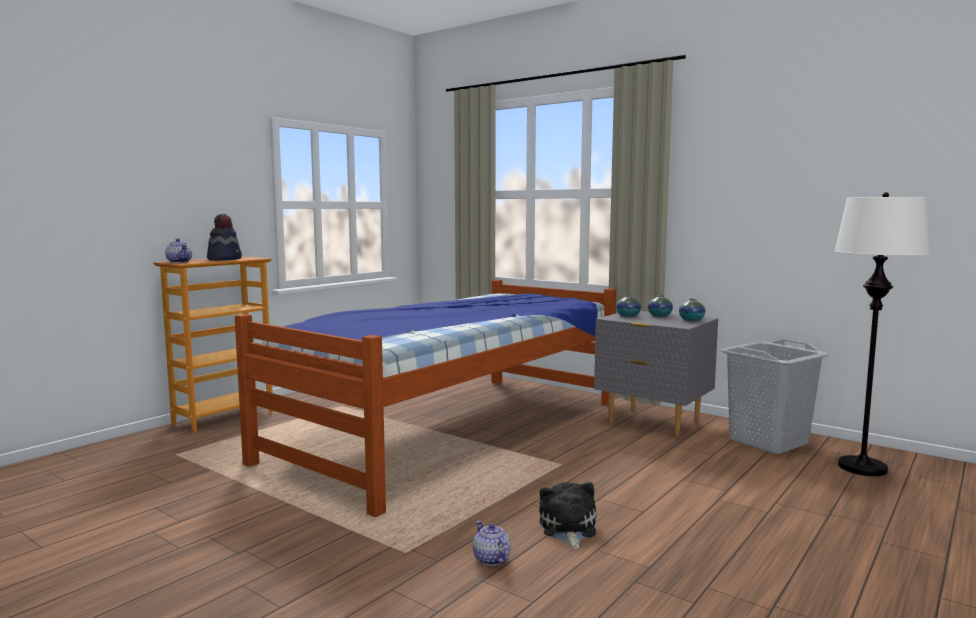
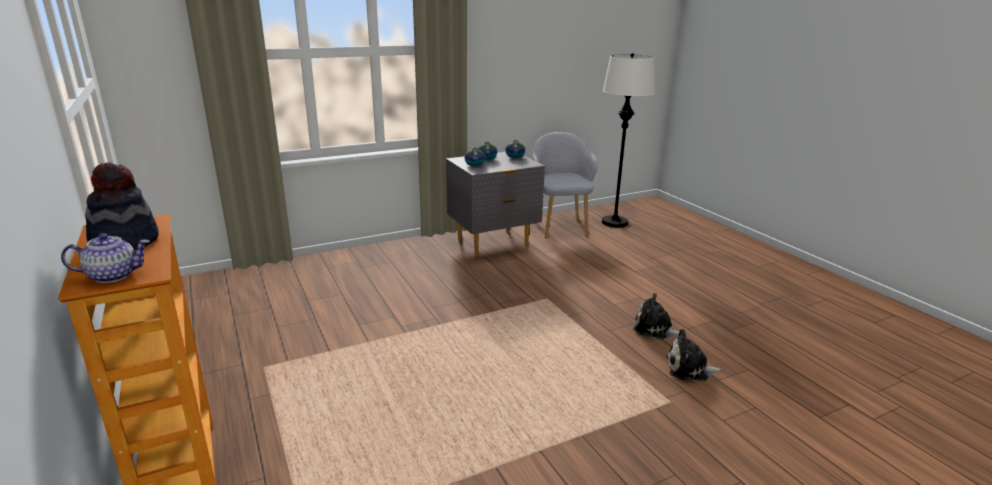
camera: 65 degrees left, 15 degrees up
(451, 430) = (422, 321): bed -> none
(490, 559) = (689, 369): teapot -> plush toy
(769, 442) = (560, 227): grey laundry basket -> grey armchair

